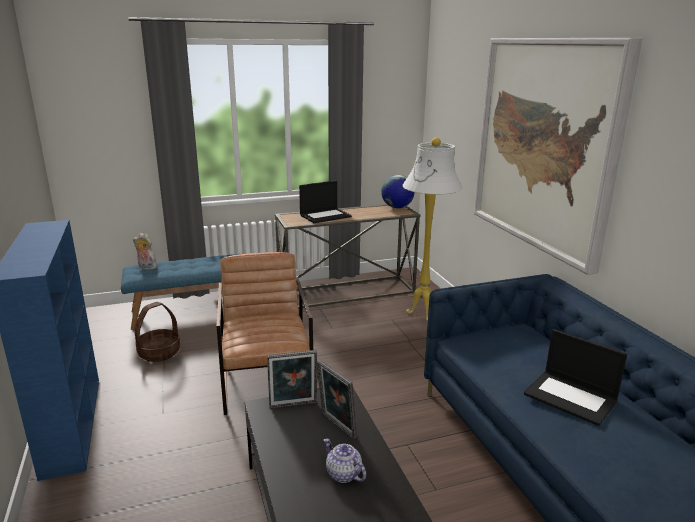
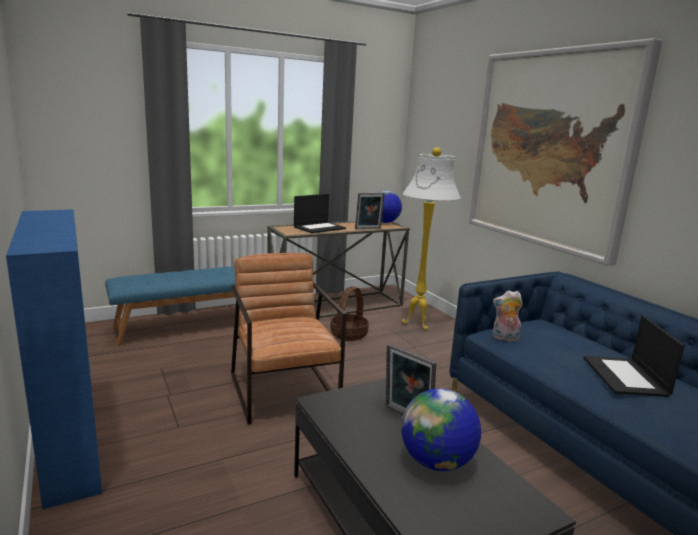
camera: 10 degrees left, 5 degrees down
(146, 267) = (133, 279): plush toy -> plush toy (504, 338)
(159, 352) = (156, 367): basket -> basket (348, 334)
(293, 406) = (351, 400): picture frame -> picture frame (368, 229)
(343, 474) = (436, 462): teapot -> globe
(571, 397) = (626, 377): laptop -> laptop turned 60 degrees clockwise

